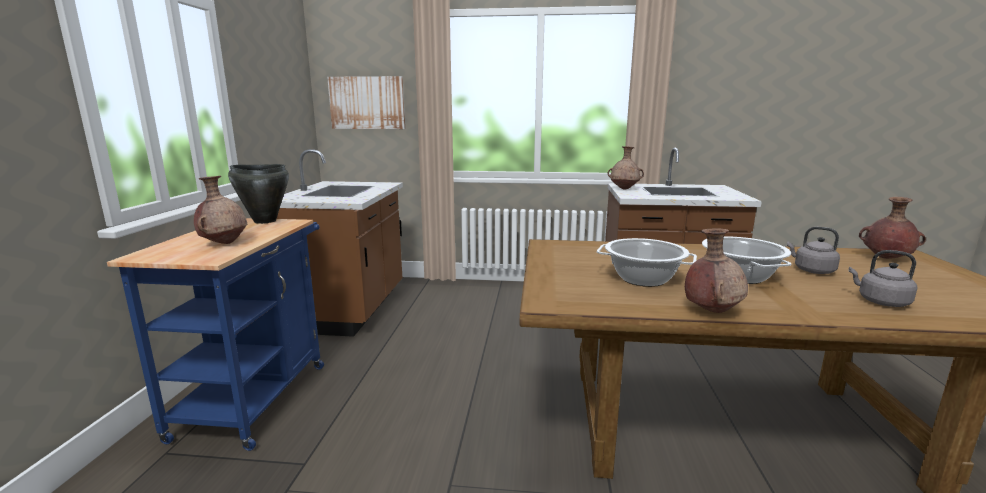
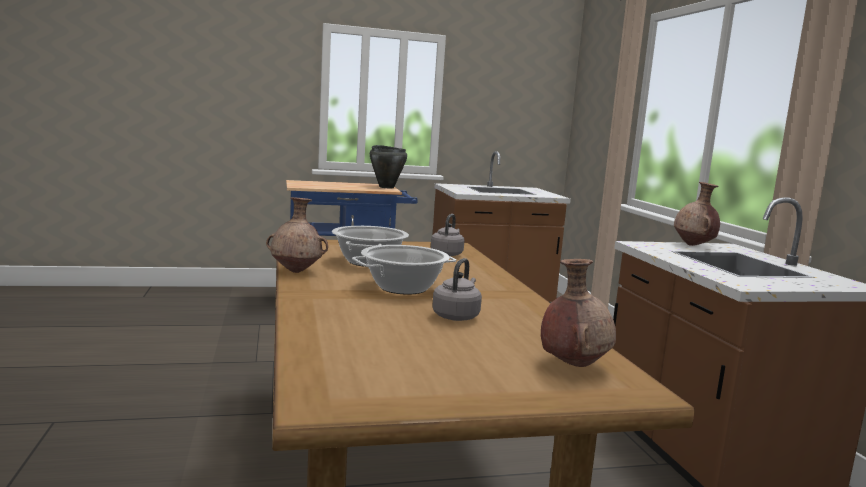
camera: 70 degrees right, 5 degrees down
(224, 243) = (328, 186): brown vase -> none
(367, 103) = (596, 117): picture -> none
(880, 301) = (354, 324): grey kettle -> grey kettle (447, 254)

